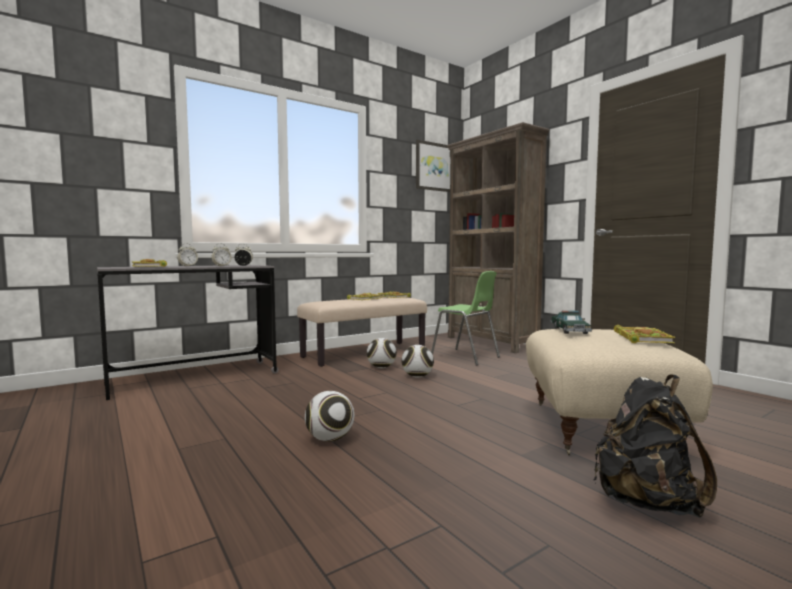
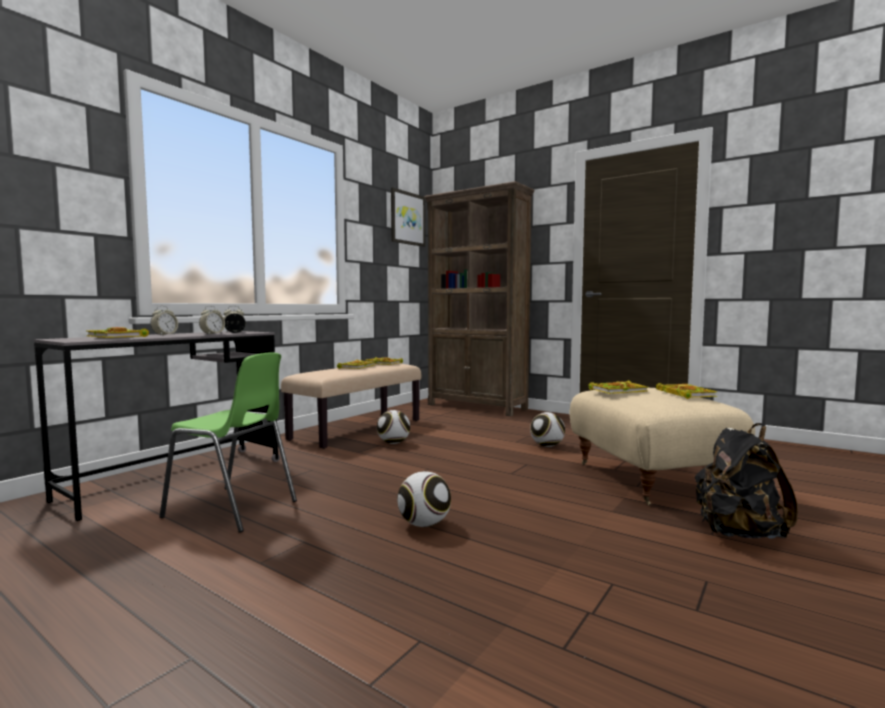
camera: 20 degrees left, 0 degrees up
(417, 376) = (442, 449): football -> football (547, 446)
(465, 357) = (468, 424): green chair -> green chair (232, 509)
(569, 330) = (618, 390): toy car -> book

